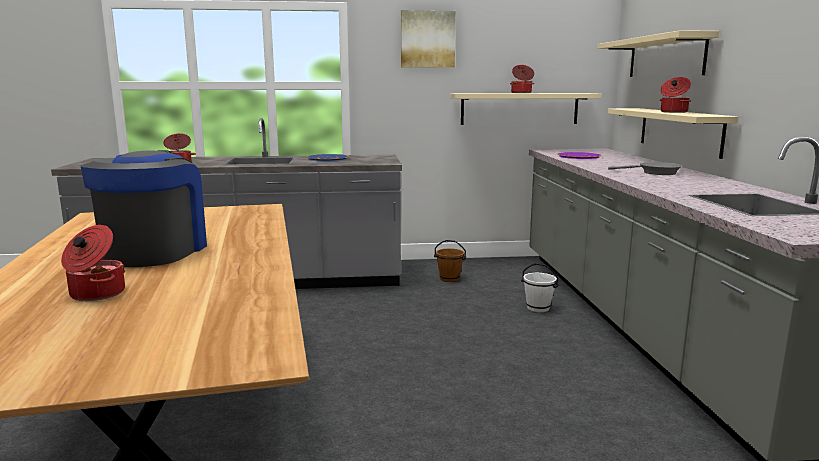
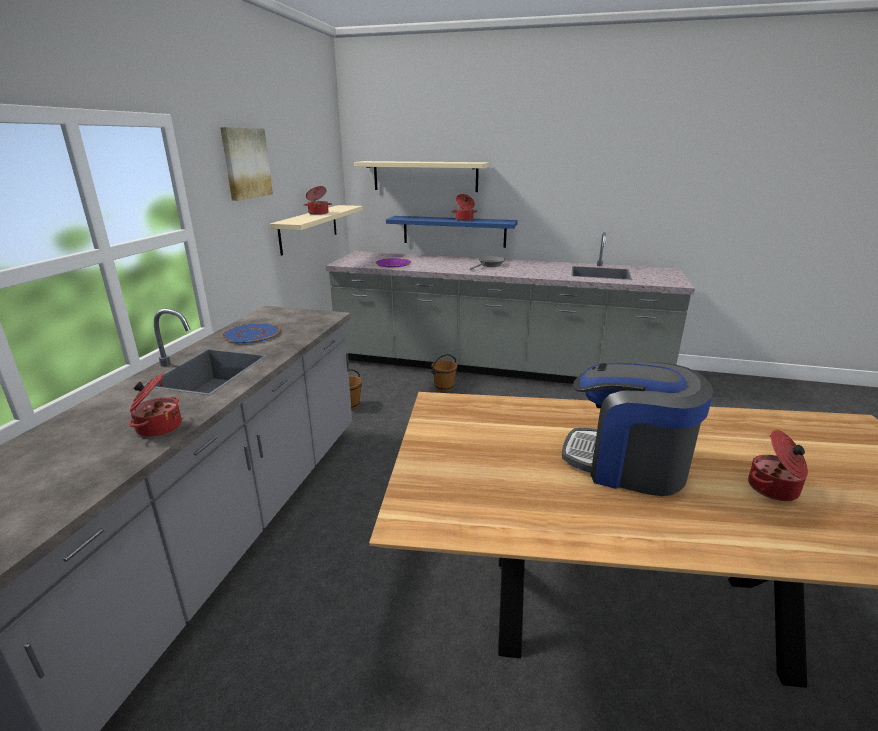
camera: 70 degrees left, 10 degrees up
(538, 308) = (444, 388): white bucket -> brown bucket
(679, 131) = (454, 231): beige shelf -> blue shelf

